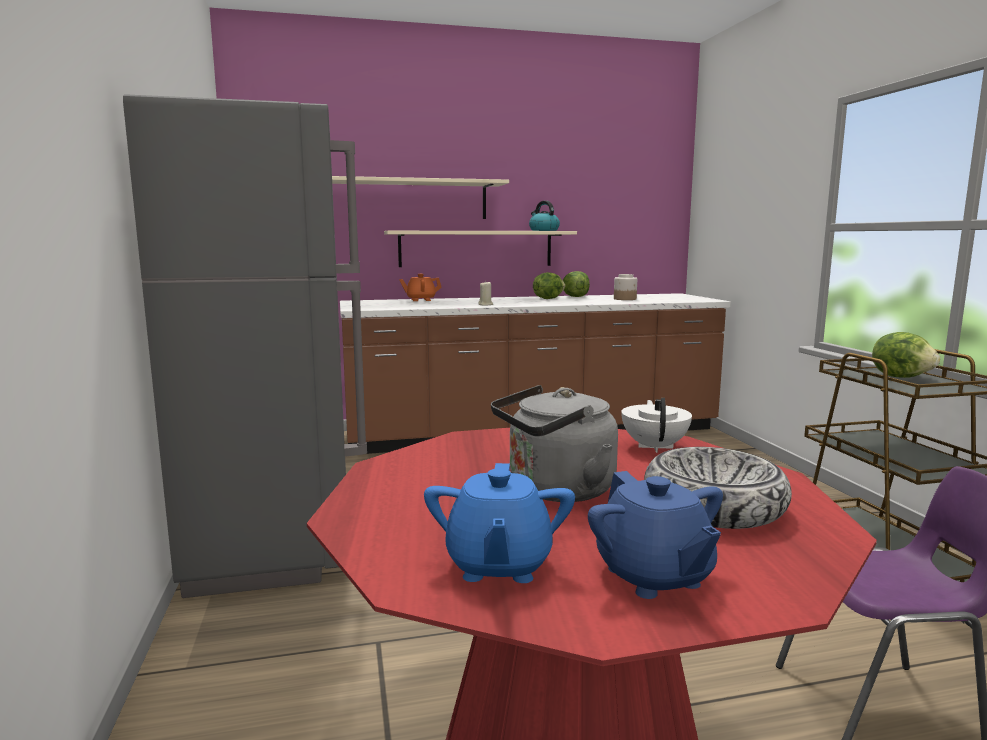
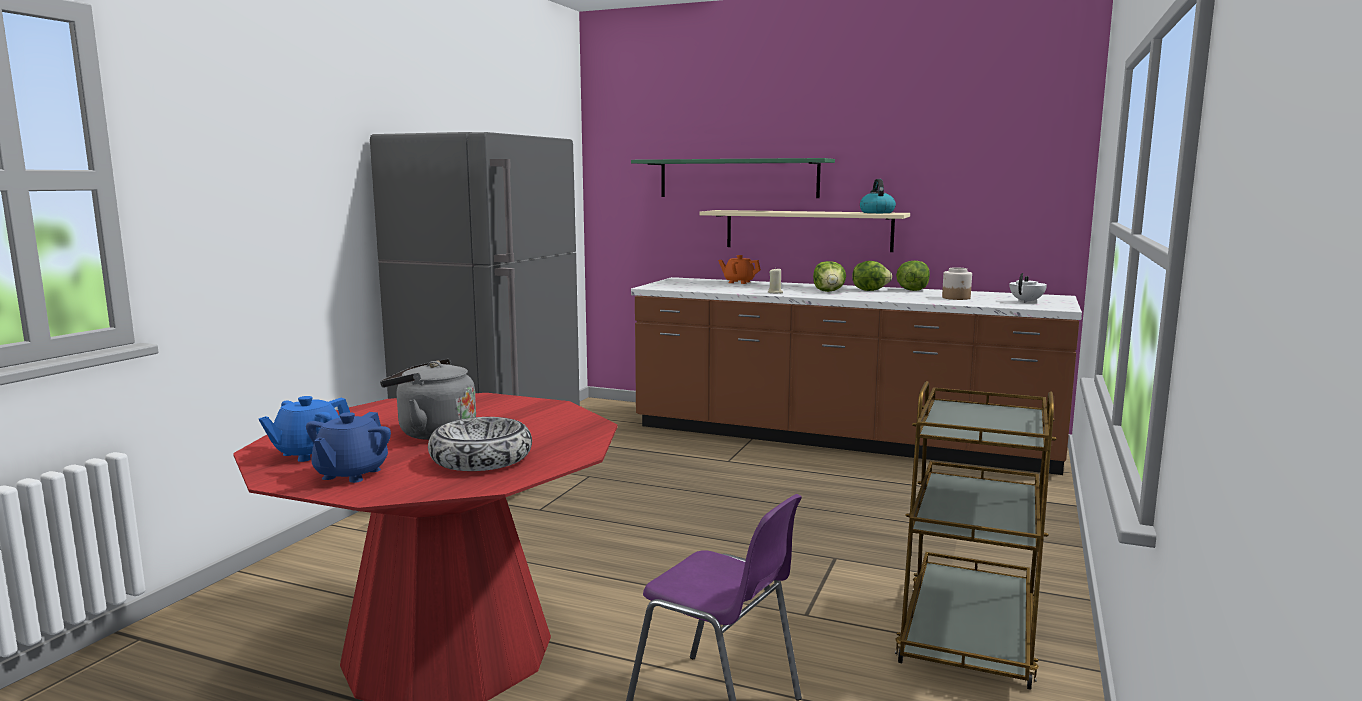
camera: 35 degrees right, 0 degrees up
(406, 200) = (738, 178): beige shelf -> green shelf
(655, 447) = (568, 425): white teapot -> white teapot (1027, 302)
(901, 377) = (992, 418): lettuce -> lettuce (829, 291)

